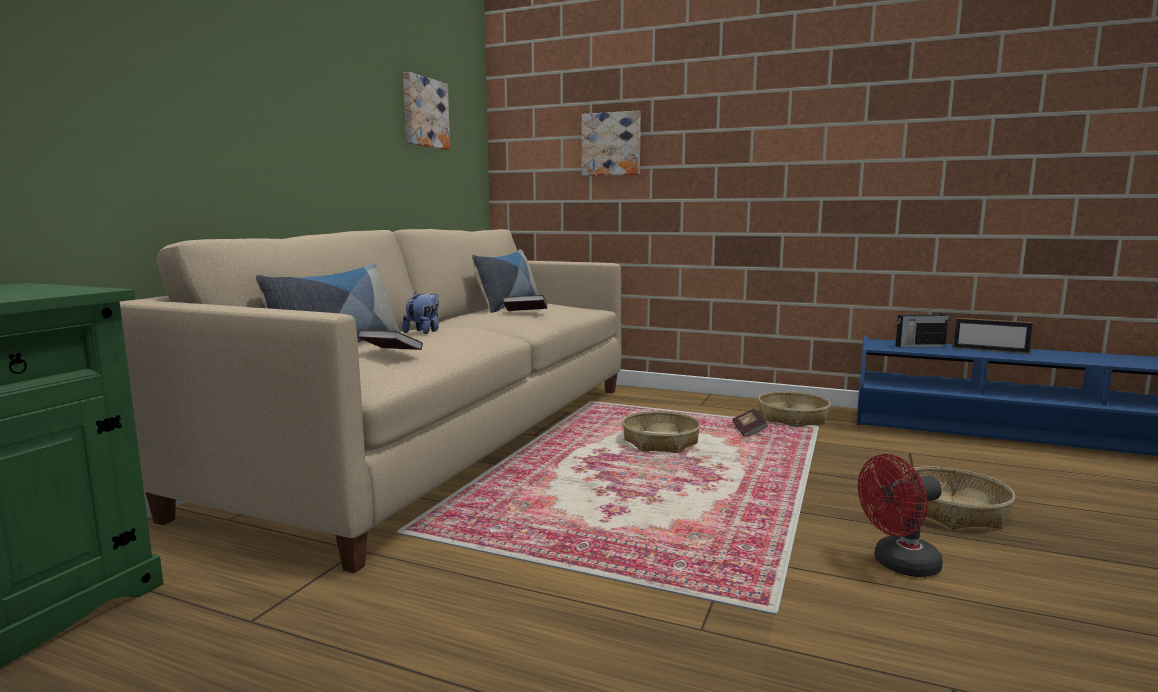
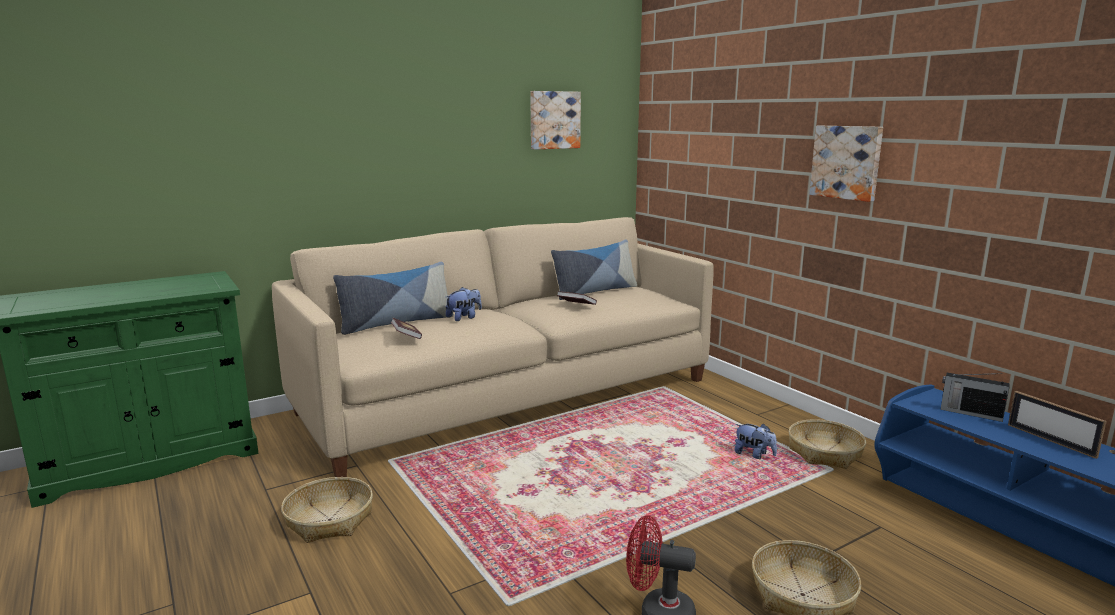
camera: 35 degrees right, 5 degrees up
(611, 144) = (724, 143): picture -> picture (847, 162)
(660, 442) = (656, 443): basket -> basket (329, 520)
(749, 431) = (754, 455): book -> plush toy

